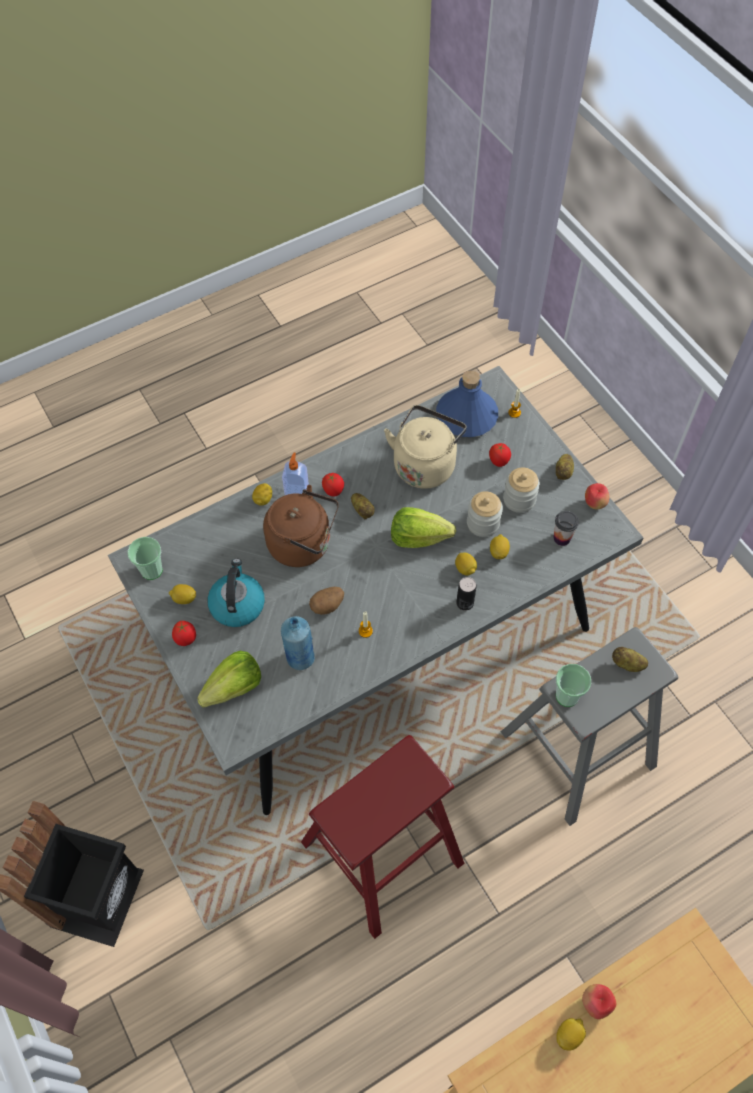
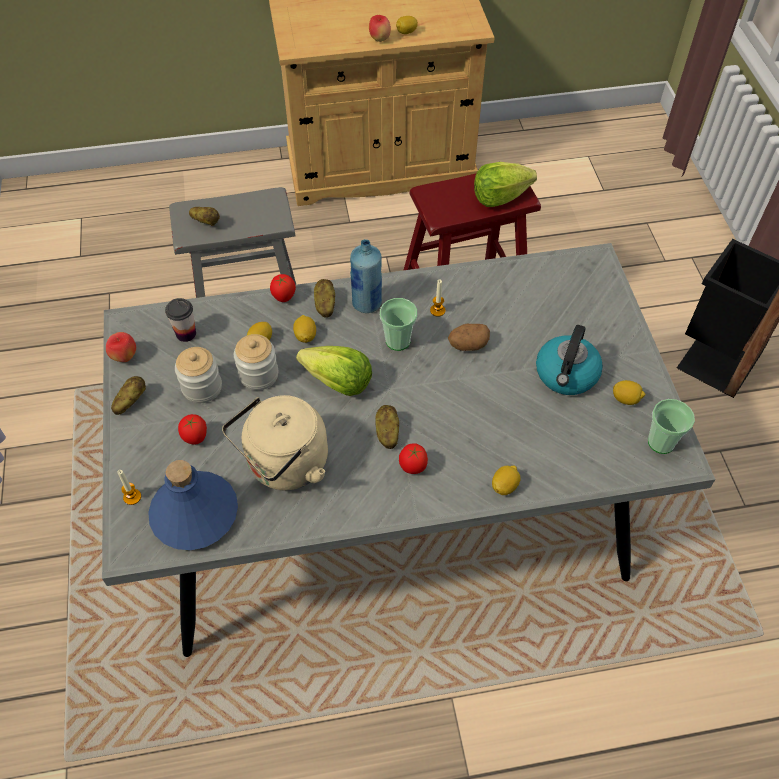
camera: 160 degrees left, 5 degrees down
(186, 639) = (629, 357): tomato -> tomato (283, 298)
(234, 688) = (587, 301): lettuce -> lettuce (500, 197)
(297, 490) = (458, 484): soap dispenser -> none
(300, 658) = (513, 307): blue bottle -> blue bottle (367, 304)
(304, 544) = (472, 415): brown kettle -> none
(465, 603) = (324, 305): can -> potato
(567, 696) = (276, 215): cup -> cup (398, 341)

